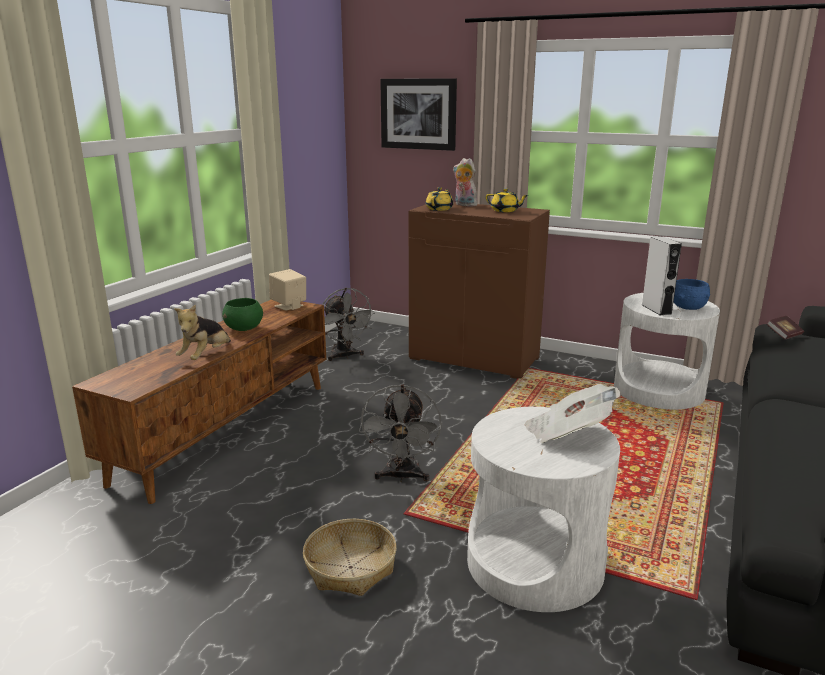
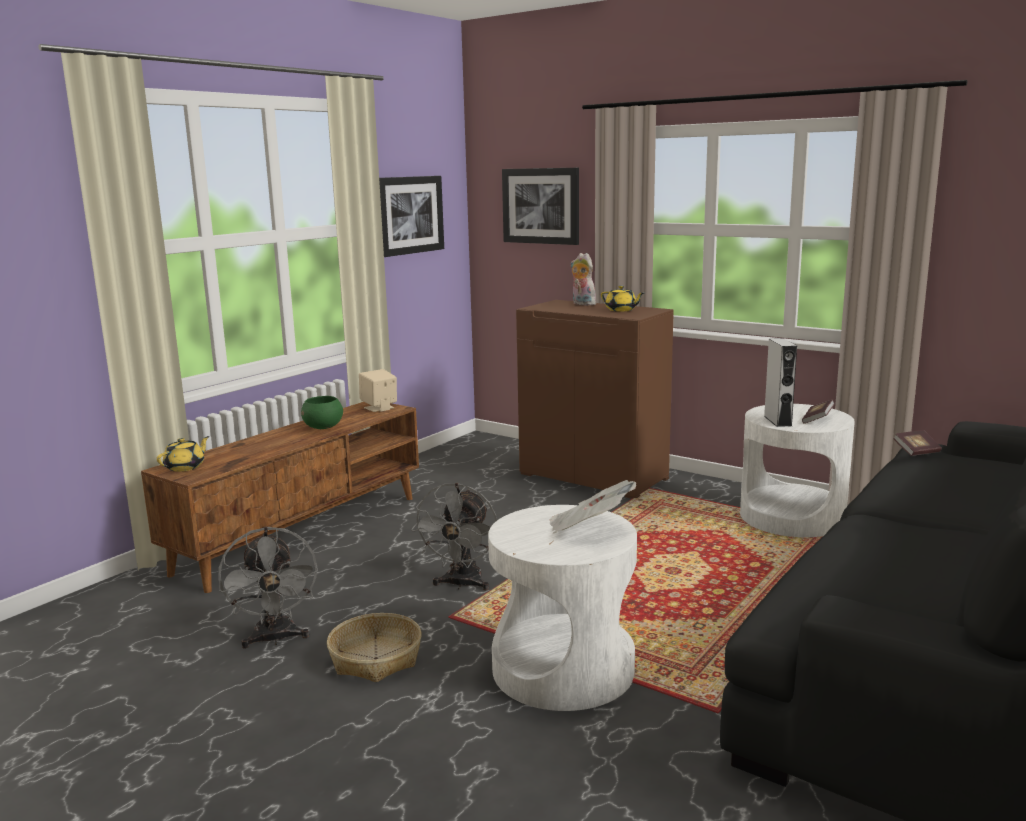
camera: 10 degrees right, 5 degrees down
(206, 356) = (274, 450): plush toy -> none
(299, 121) = (409, 215): none -> picture
(345, 356) = (451, 469): grey fan -> grey fan (275, 639)
(439, 209) = (550, 308): yellow teapot -> yellow teapot (185, 467)
(688, 307) = (817, 420): blue bowl -> book

